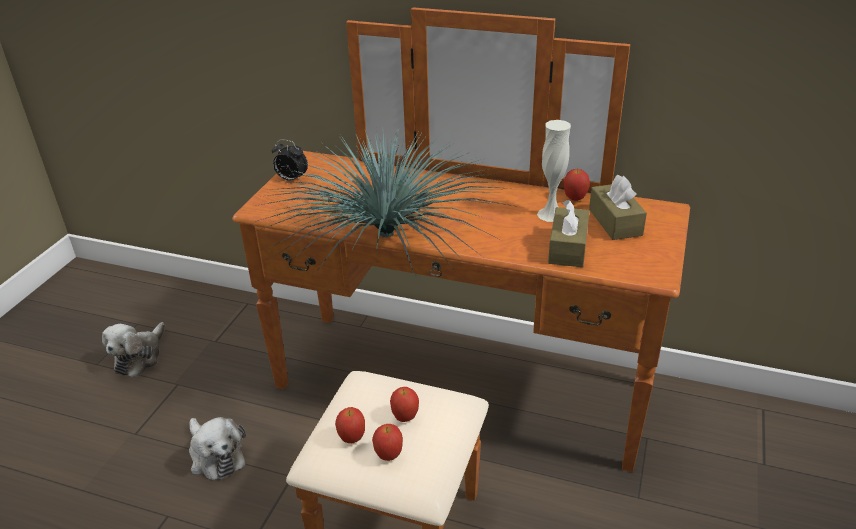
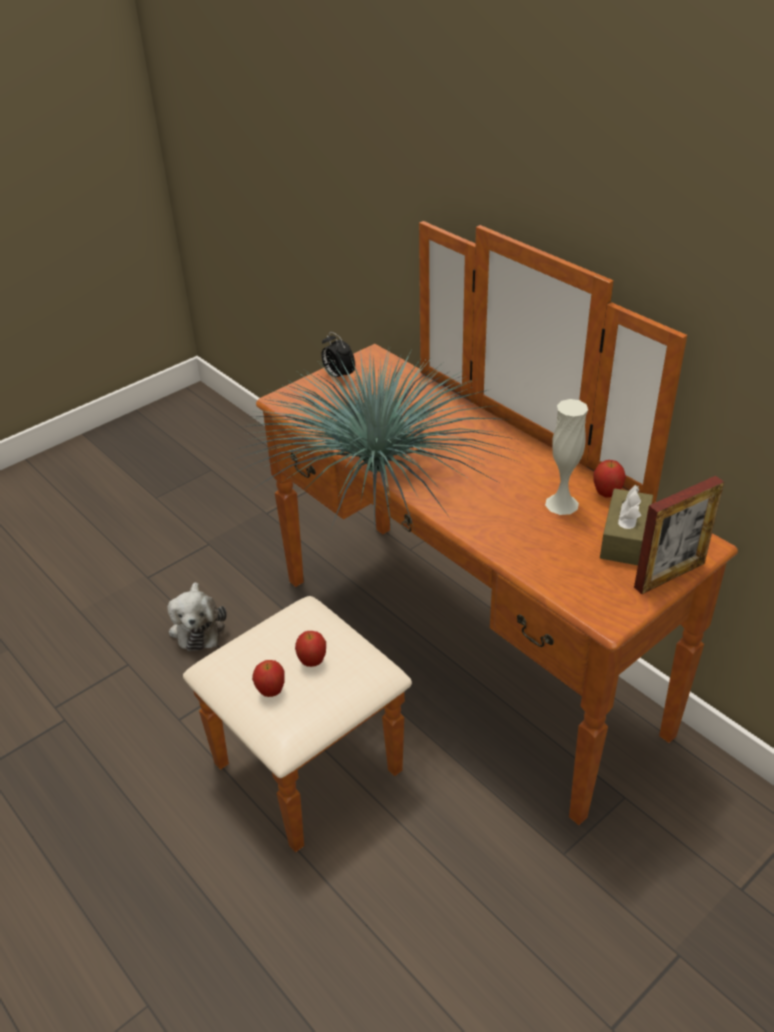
camera: 30 degrees right, 5 degrees up
(139, 357) = (193, 504): plush toy -> none
(352, 438) = (252, 661): apple -> none
(568, 248) = (542, 549): brown tissue box -> none
(667, 235) = (669, 575): none -> picture frame

